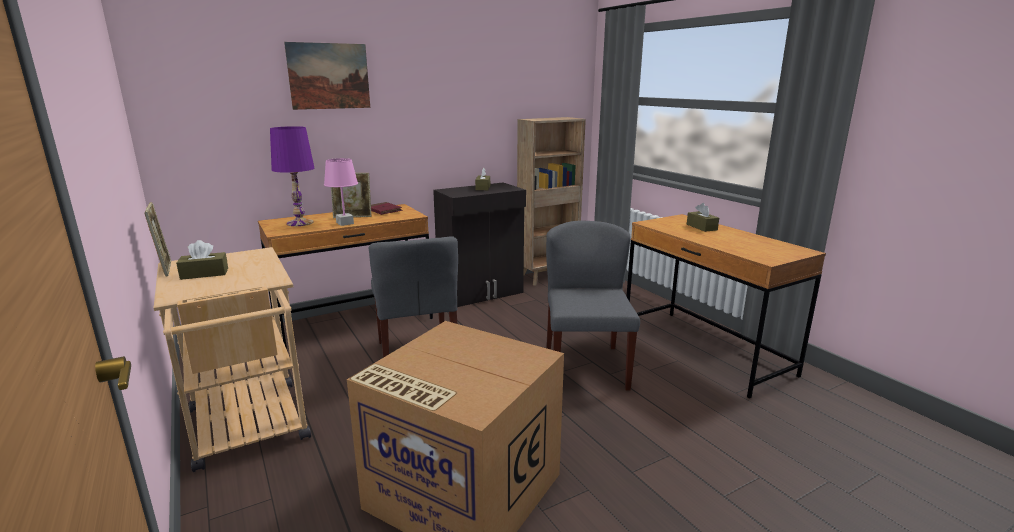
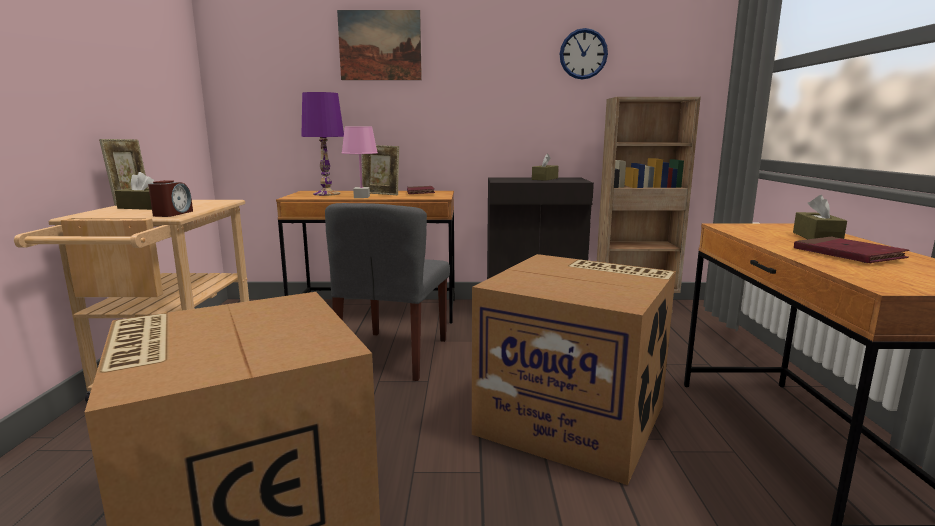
camera: 30 degrees right, 5 degrees down
(271, 277) = (172, 214): none -> alarm clock
(498, 83) = (583, 54): none -> wall clock
(585, 366) = (574, 419): grey chair -> cardboard box
(729, 240) = (847, 254): none -> red book

